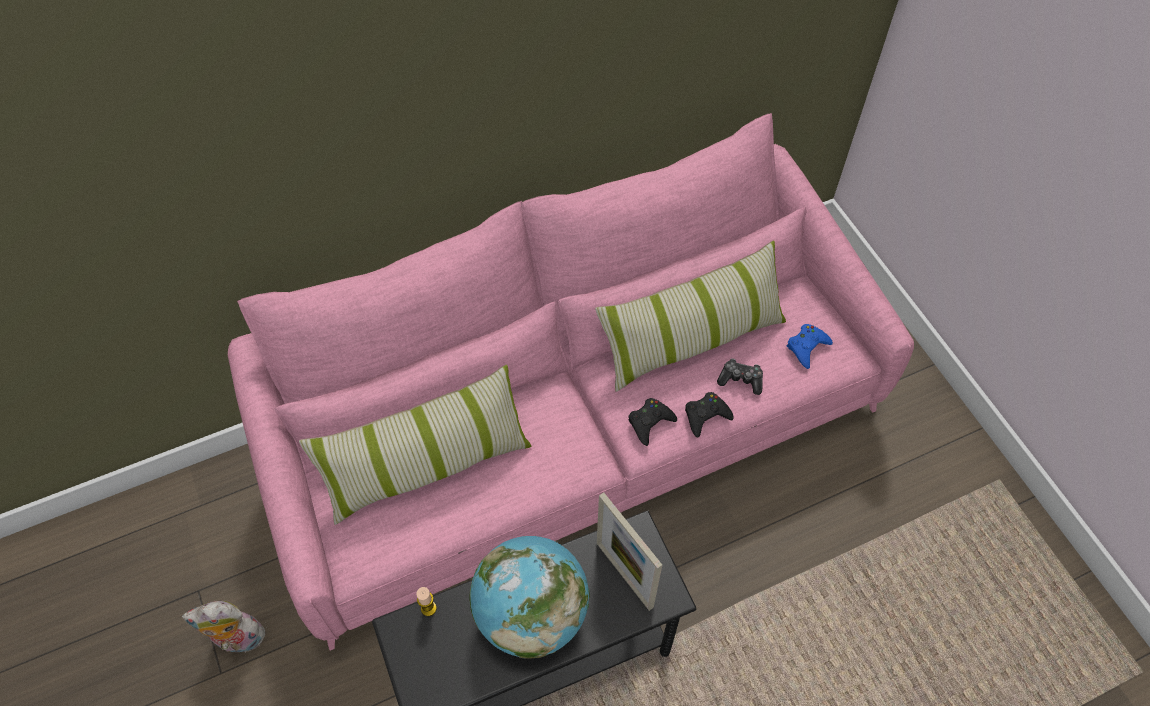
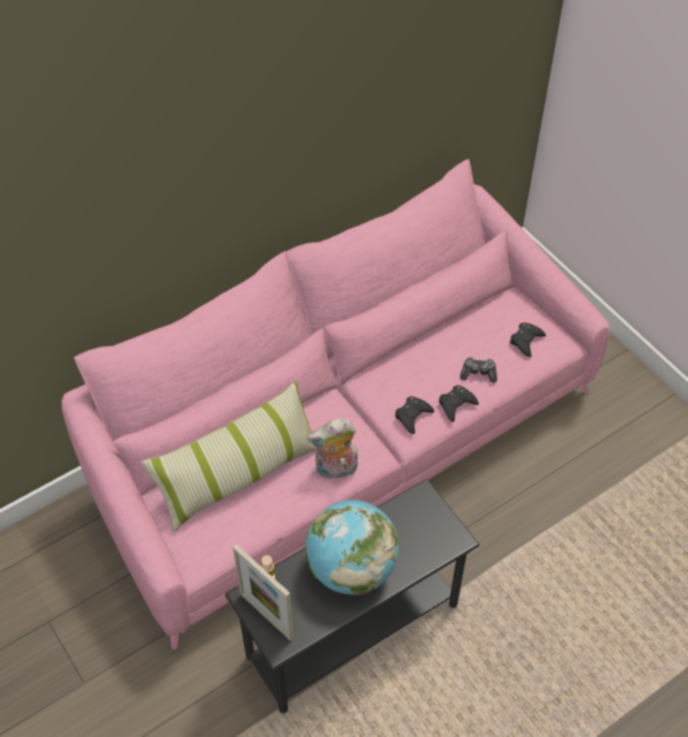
camera: 10 degrees left, 5 degrees down
(238, 640) = (92, 655): plush toy -> plush toy (336, 470)
(624, 575) = (418, 528): picture frame -> picture frame (266, 615)
(691, 340) = (433, 348): pillow -> none
(807, 347) = (526, 341): blue game controller -> black game controller

